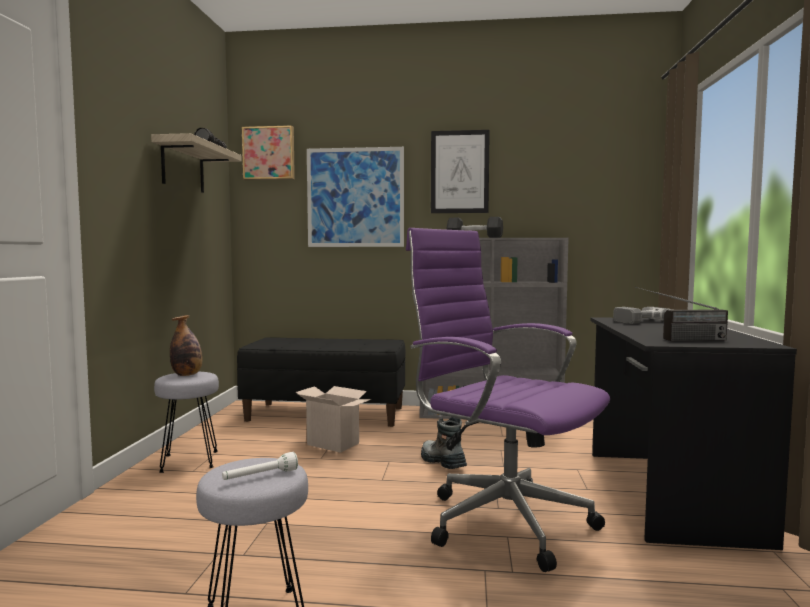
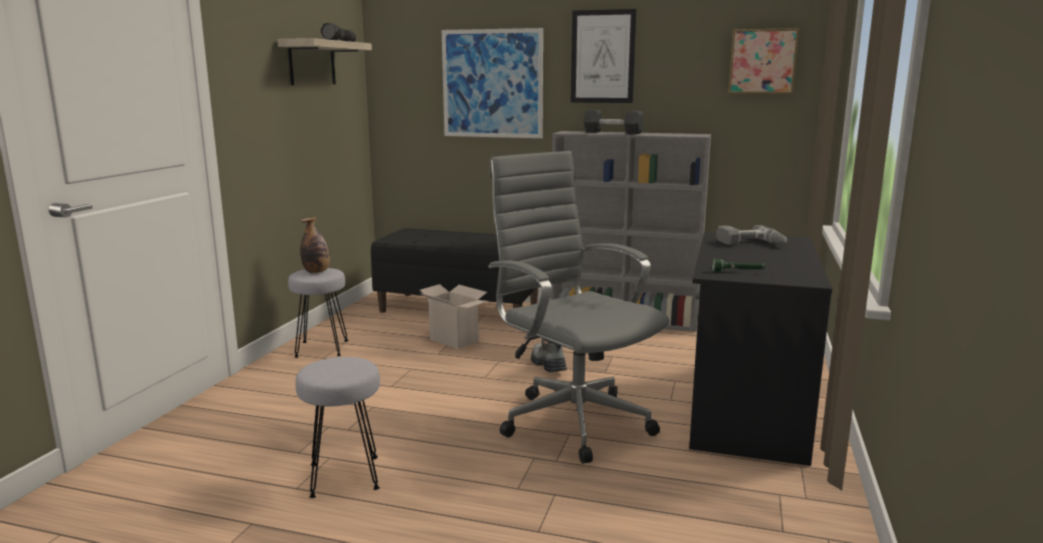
camera: 10 degrees right, 10 degrees up
(260, 477) = (340, 372): white flashlight -> none
(269, 153) = (404, 35): picture -> picture (762, 61)
(501, 520) = (572, 420): purple office chair -> grey office chair
(680, 340) = (738, 271): radio -> green flashlight

